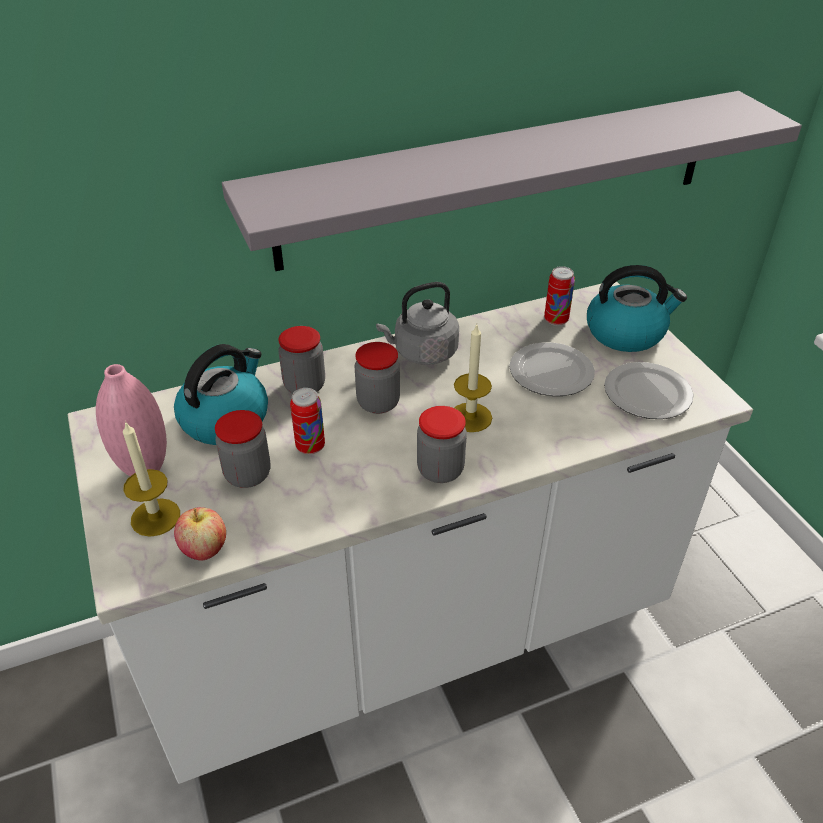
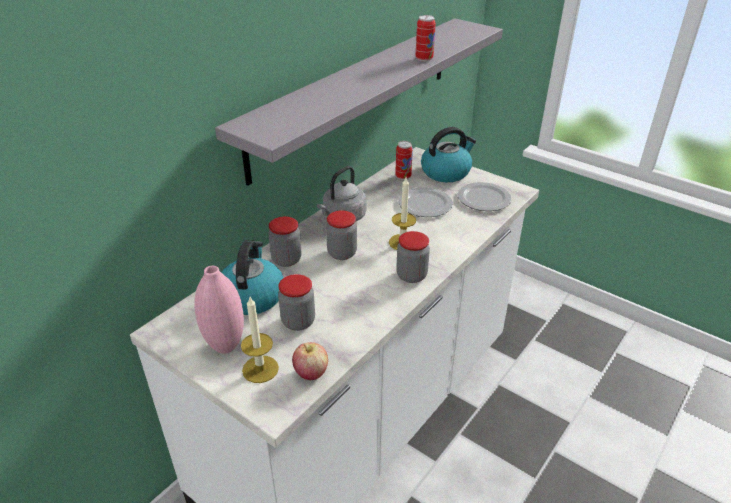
camera: 30 degrees left, 5 degrees down
(310, 446) = (323, 291): can -> can (424, 59)

